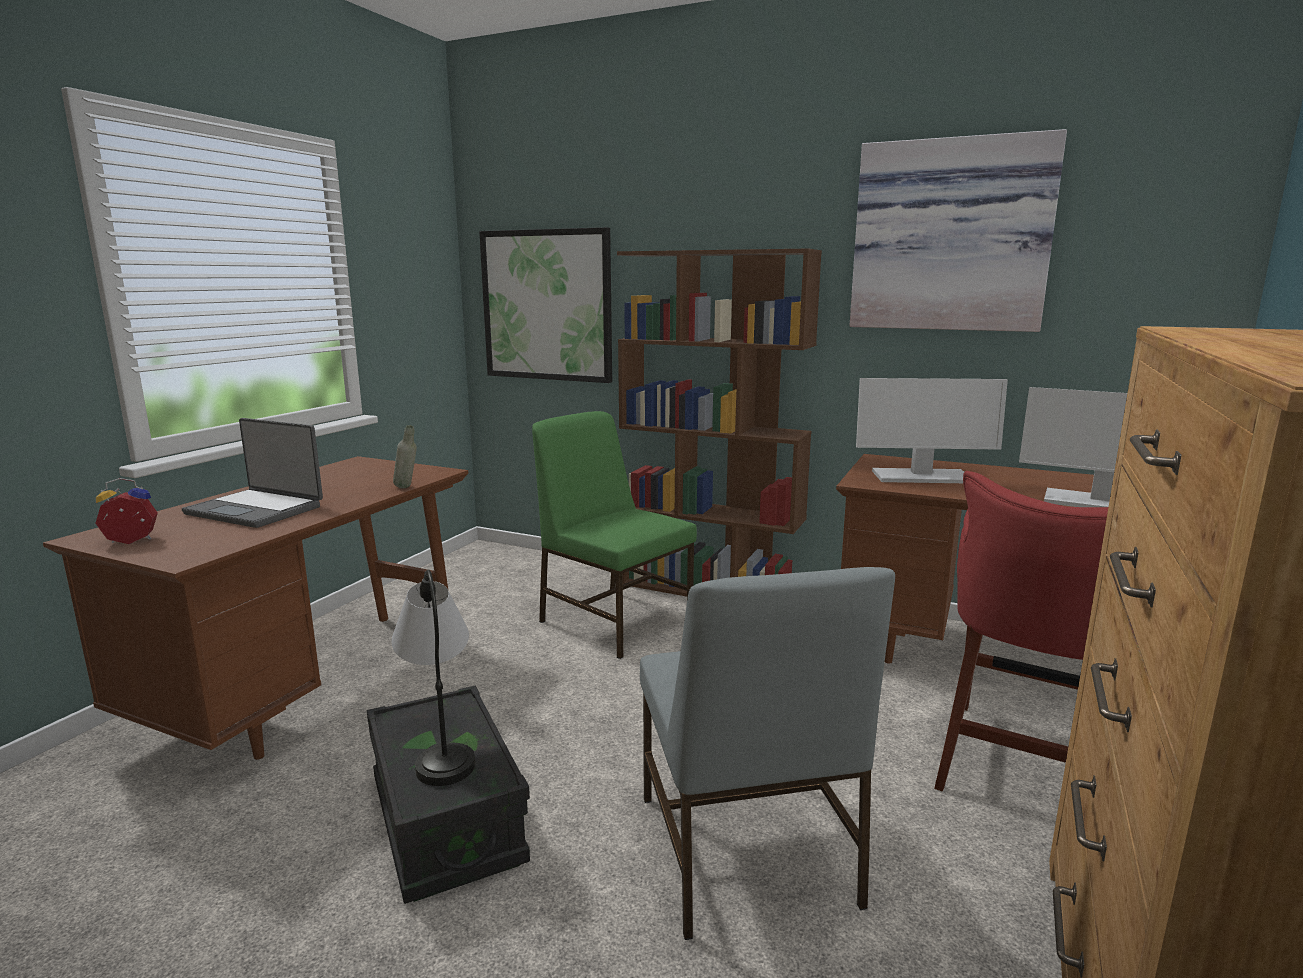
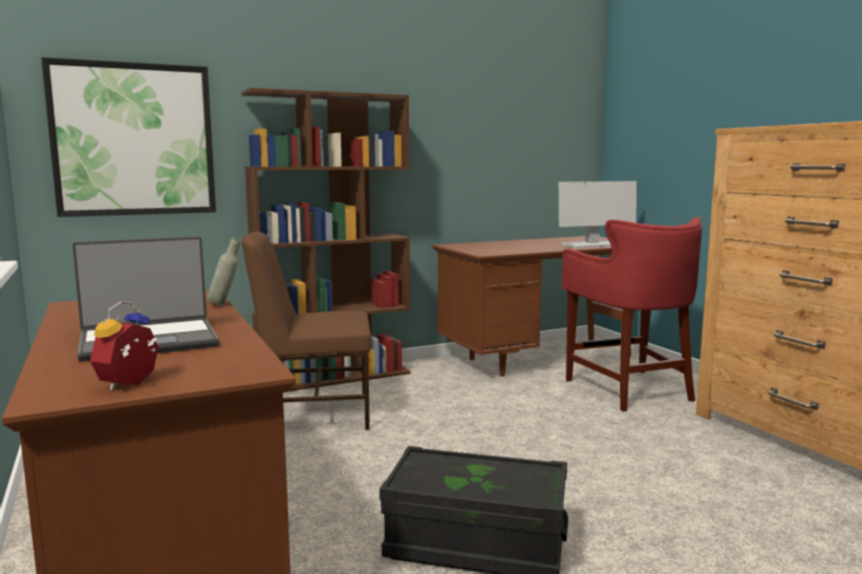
camera: 50 degrees left, 5 degrees down
(442, 745) = (472, 476): table lamp -> none
(614, 620) = (313, 414): green chair -> brown chair
(744, 852) = (620, 468): grey chair -> none
(921, 477) = (498, 248): monitor -> none
(950, 236) = (468, 94): picture -> none

